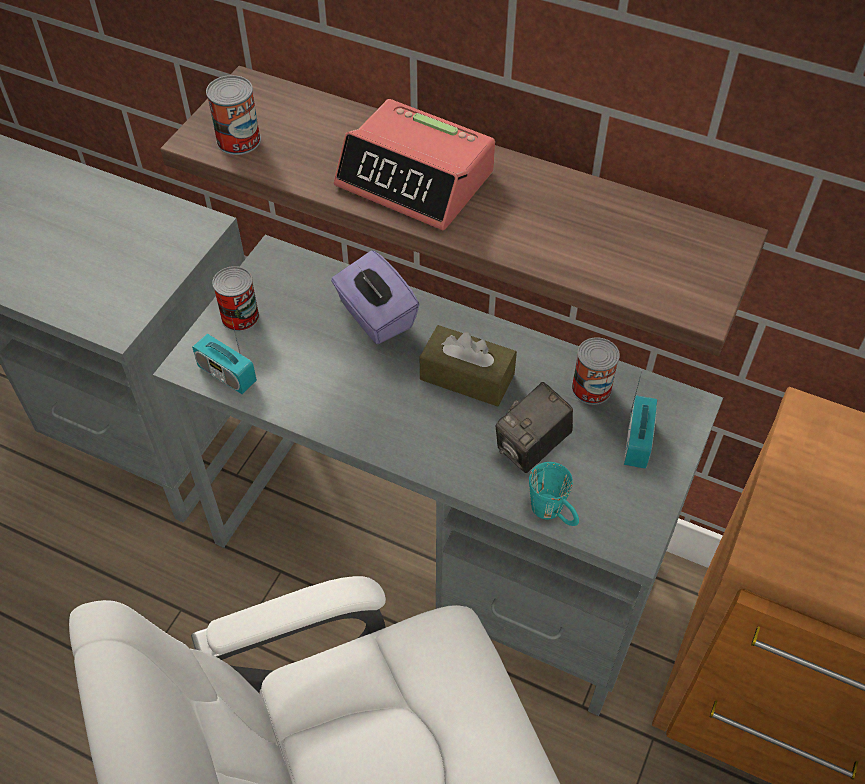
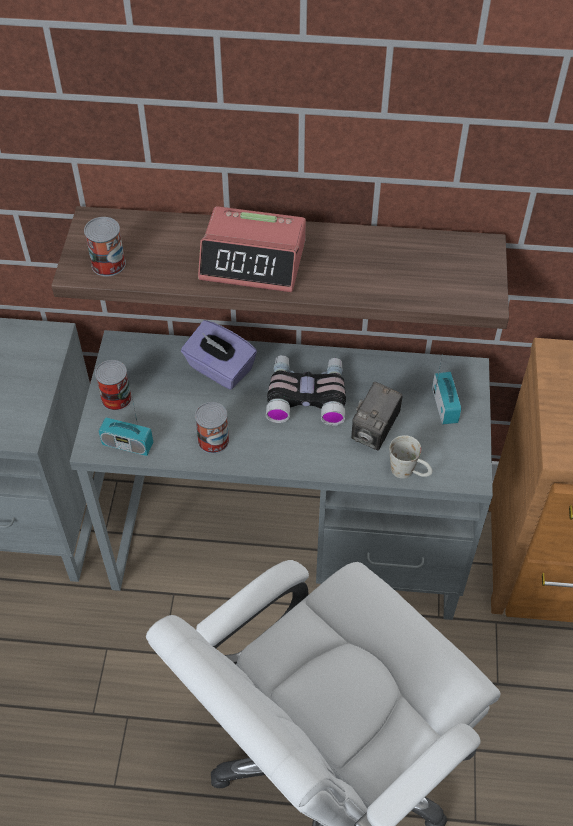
camera: 20 degrees left, 0 degrees up
(467, 377) = (306, 394): brown tissue box -> binoculars
(554, 513) = (409, 472): turquoise mug -> white mug
(591, 388) = (397, 377): can -> can (213, 440)

